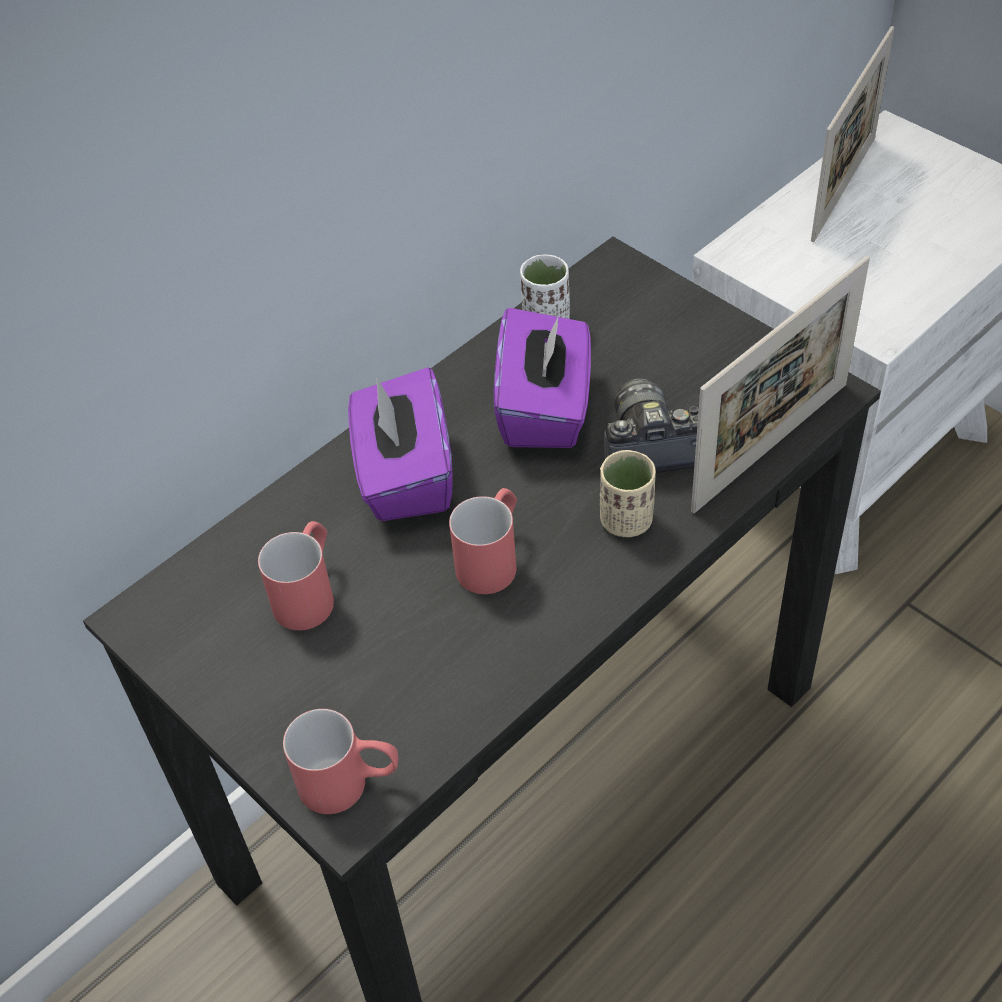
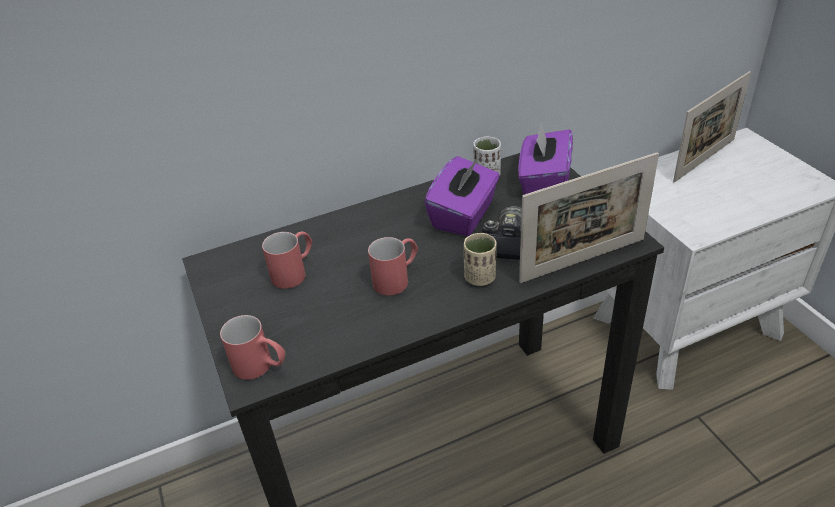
camera: 20 degrees right, 10 degrees down
(405, 476) = (373, 230): purple tissue box -> purple tissue box (544, 182)

